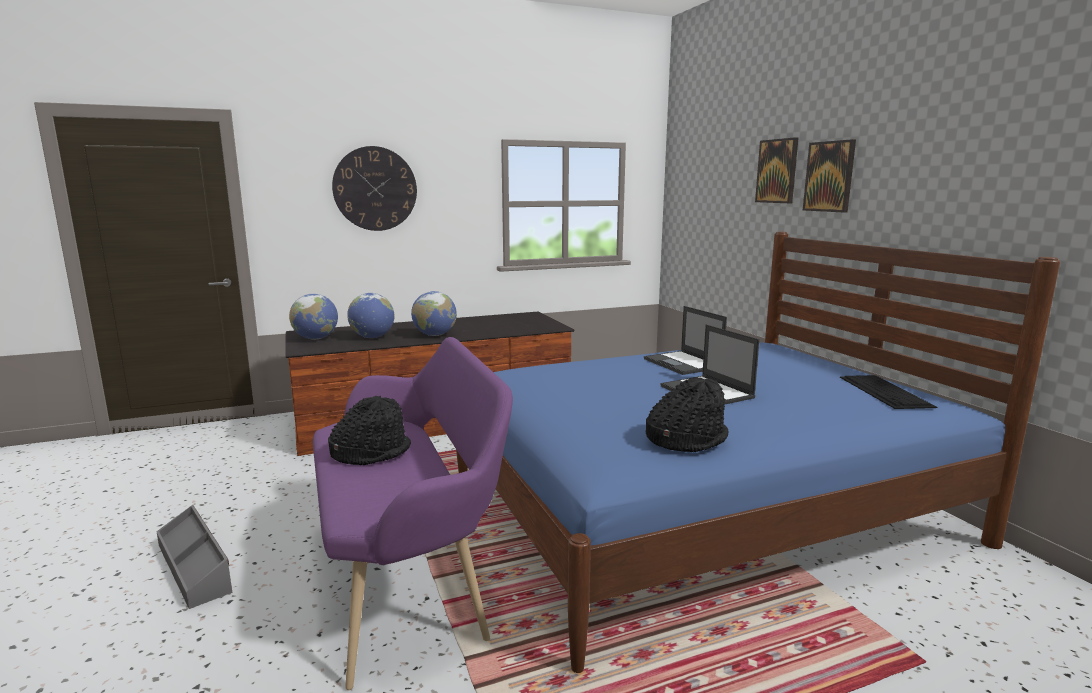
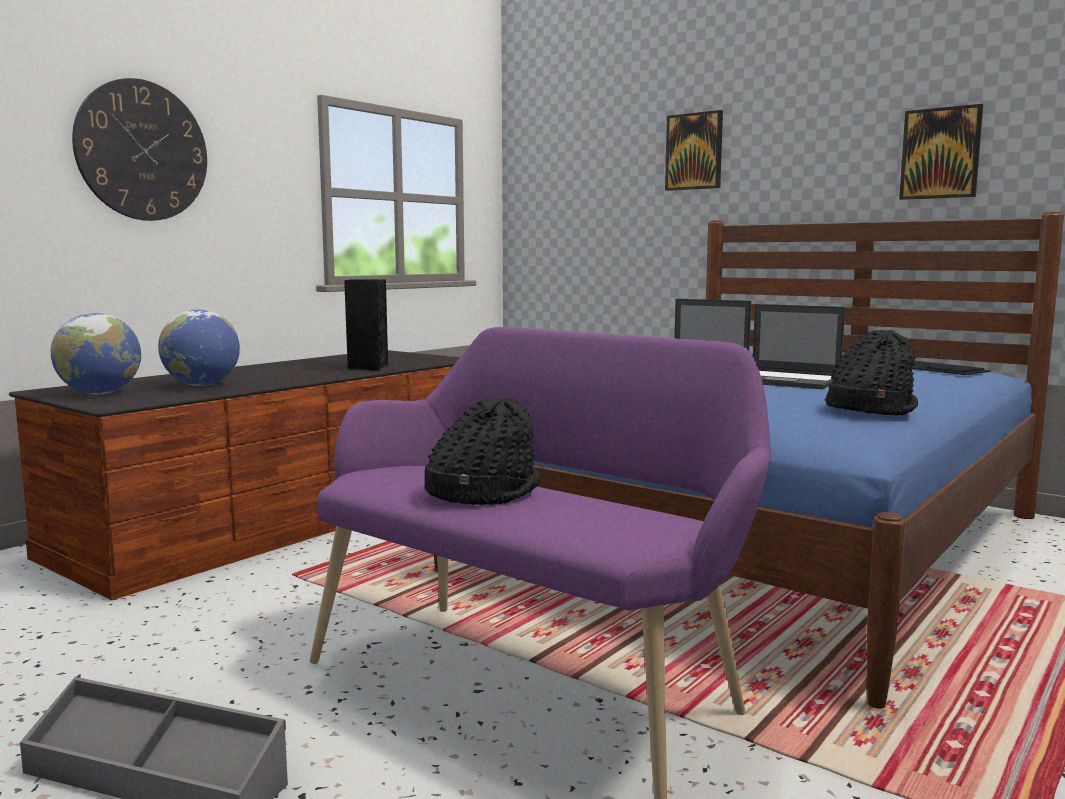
camera: 30 degrees left, 5 degrees down
(435, 335) = (299, 376): globe -> none
(488, 331) = (367, 367): none -> black speaker
(829, 176) = (771, 153): picture -> picture (940, 153)

